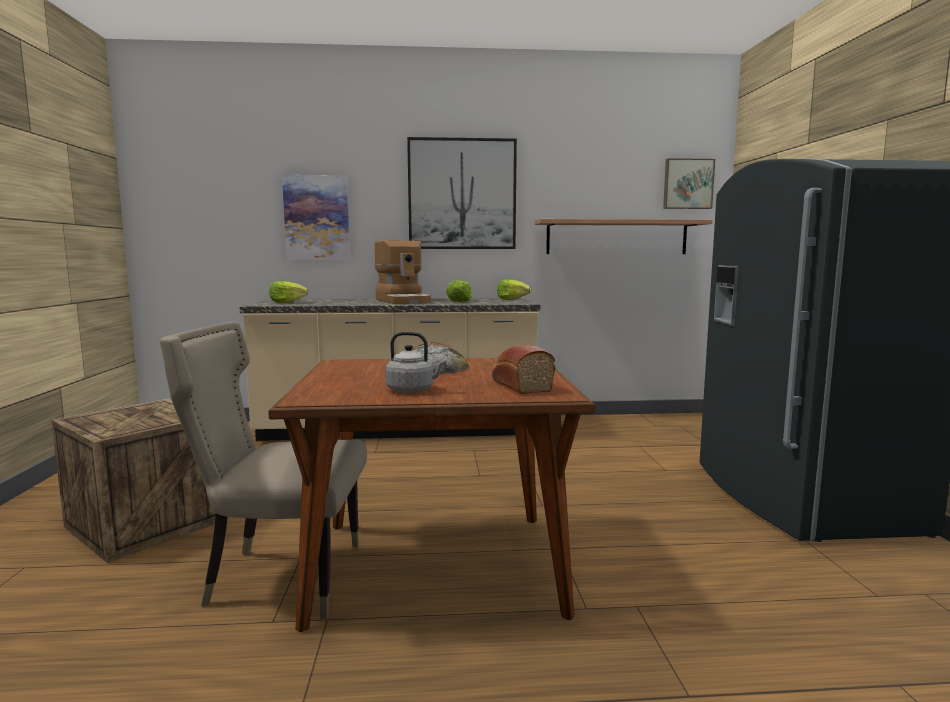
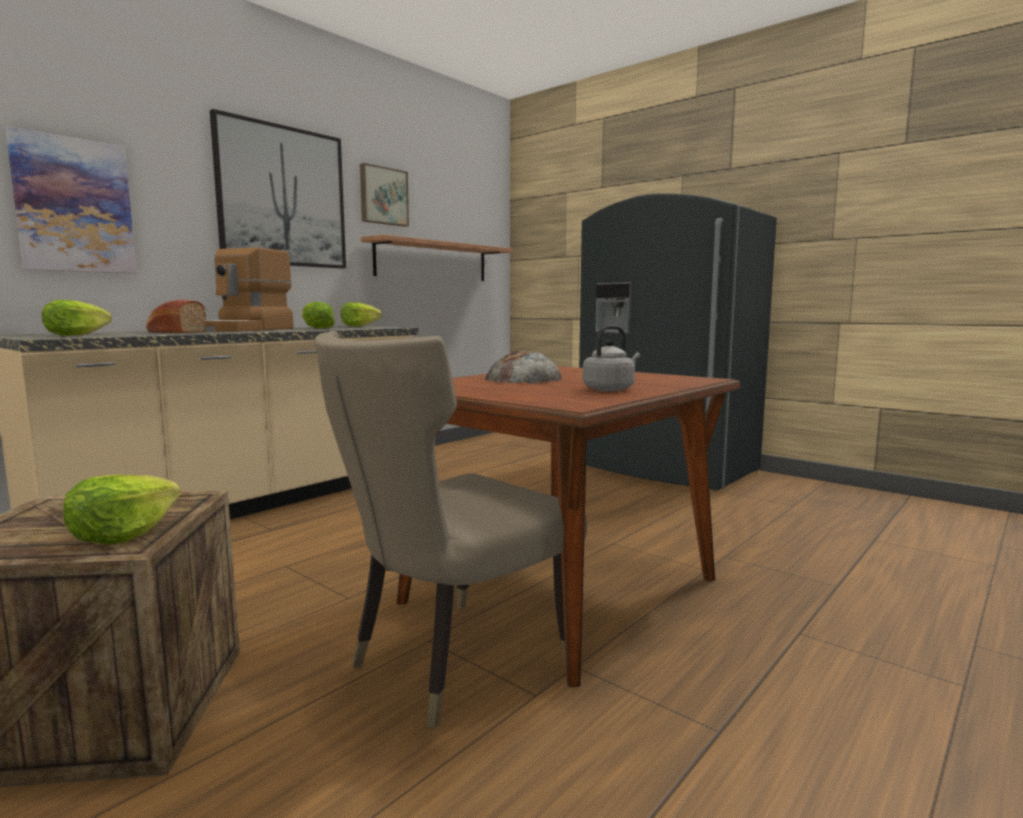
camera: 45 degrees left, 0 degrees up
(124, 427) = (123, 534): none -> lettuce
(403, 301) = (246, 330): coffee machine -> coffee machine turned 90 degrees clockwise
(519, 385) = (652, 378): bread -> bread (174, 332)
(687, 184) = (482, 213): picture -> picture (383, 196)

